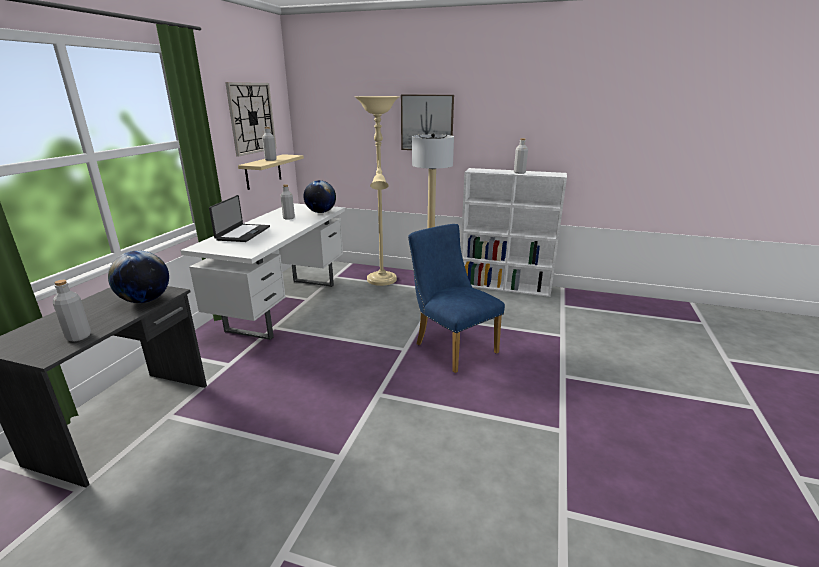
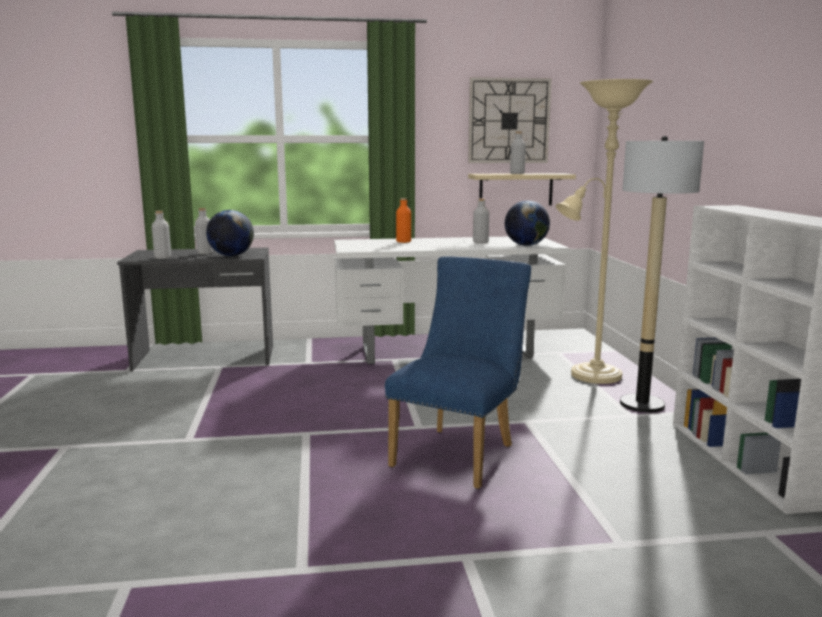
camera: 65 degrees right, 10 degrees down
(242, 233) = (403, 241): laptop -> orange bottle
(427, 123) = (704, 123): picture -> none
(519, 172) = (776, 215): grey bottle -> grey bottle (205, 253)

